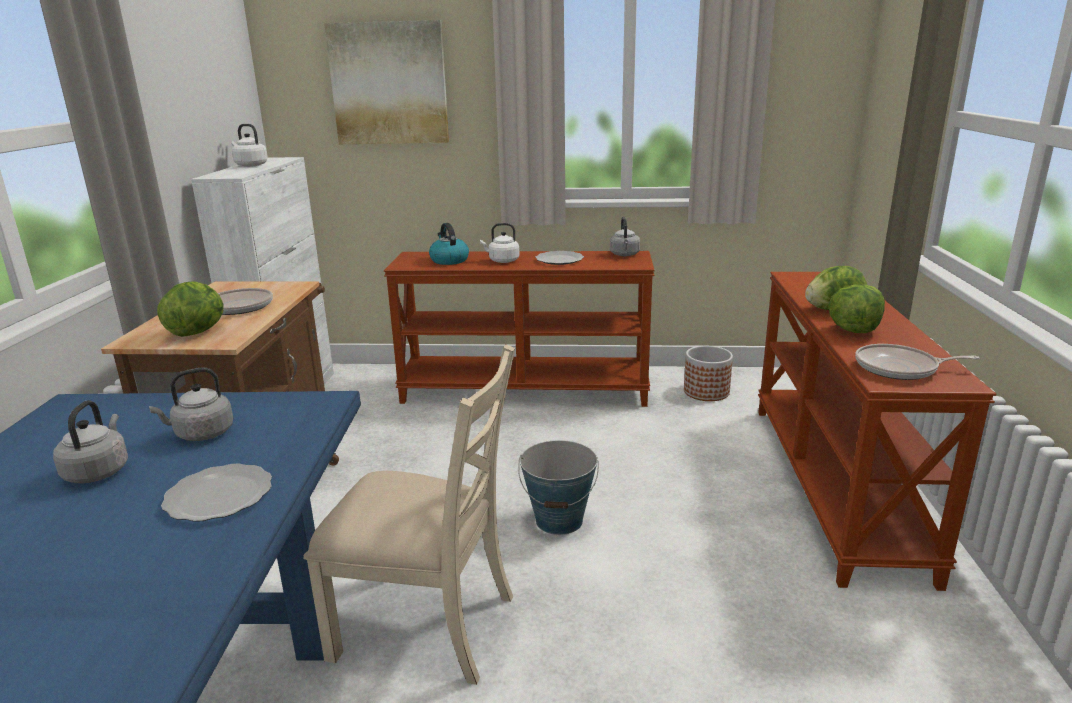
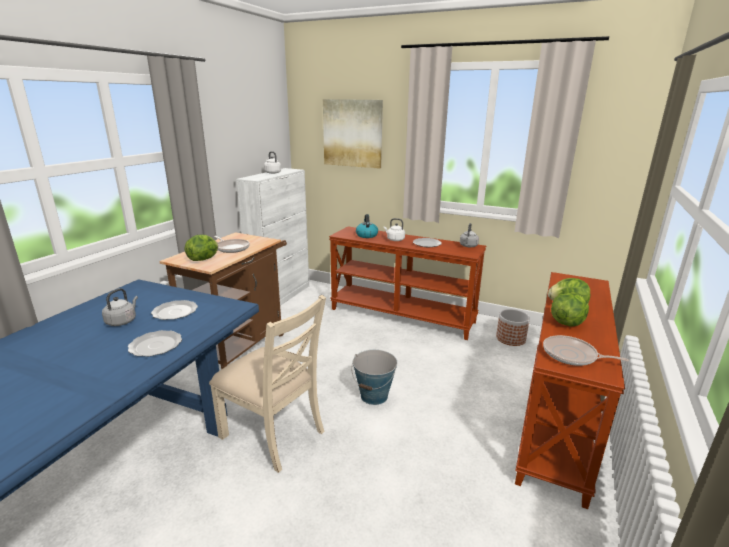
camera: 20 degrees right, 0 degrees up
(201, 434) = (174, 312): grey kettle -> plate

